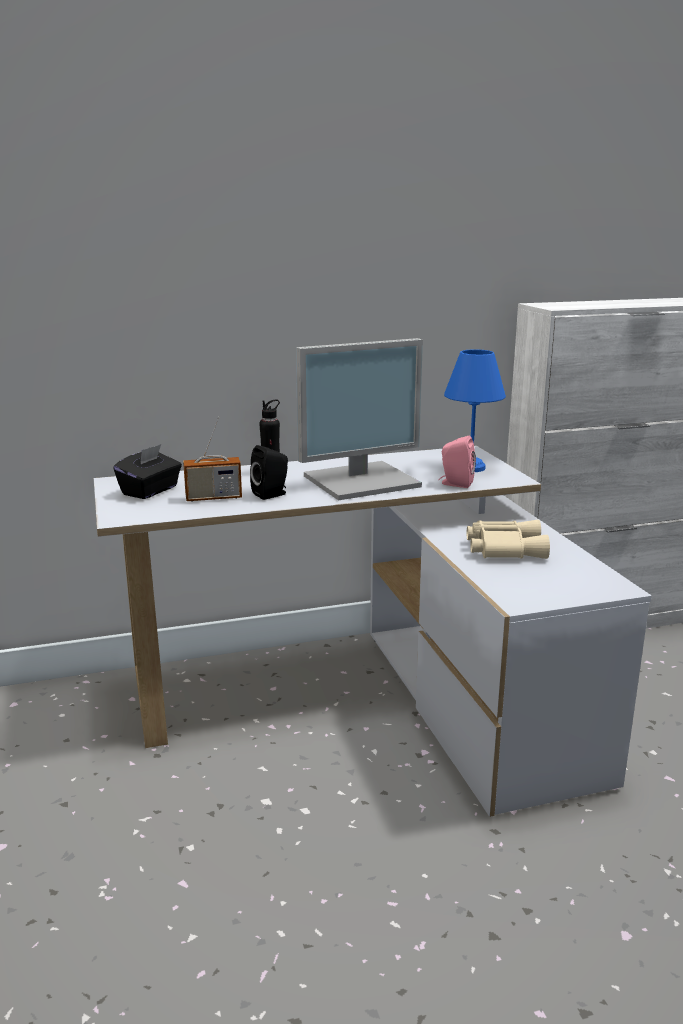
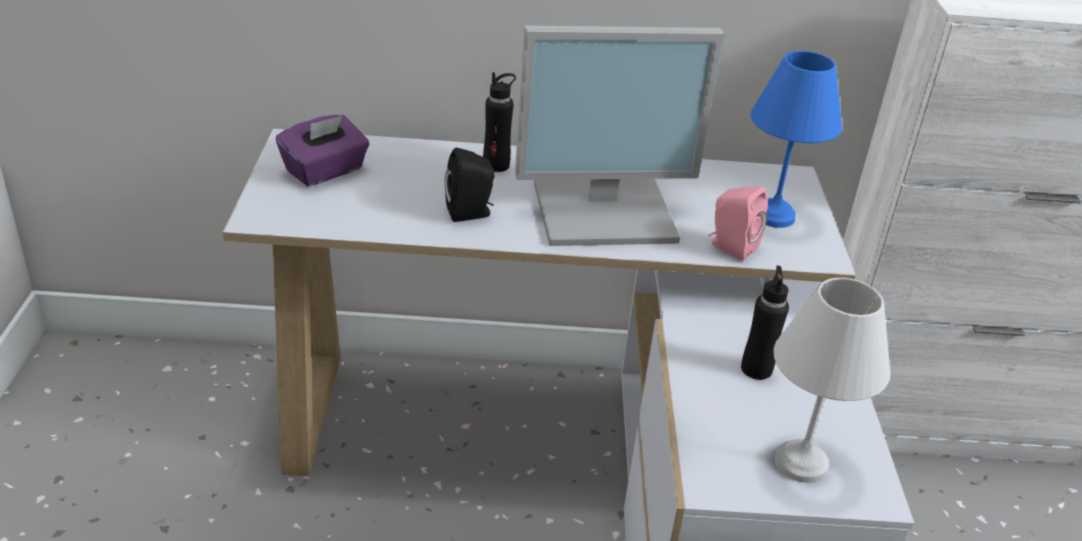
camera: 15 degrees right, 15 degrees up
(150, 491) = (325, 171): black tissue box -> purple tissue box
(213, 498) = (393, 203): radio -> none
(504, 548) = (756, 369): beige binoculars -> black bottle
(566, 582) = (803, 463): none -> white table lamp

